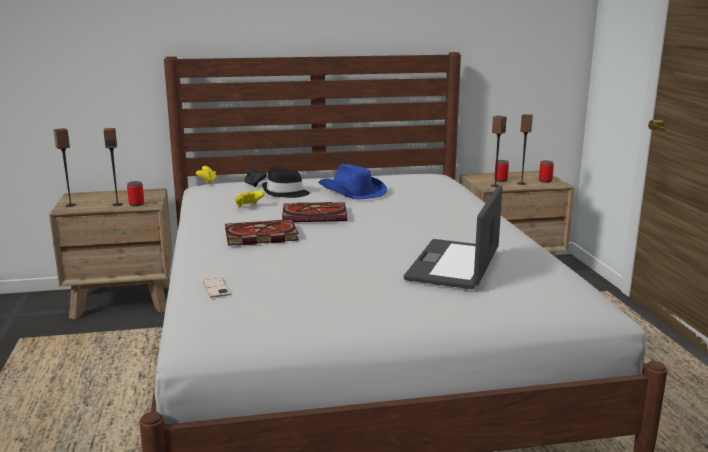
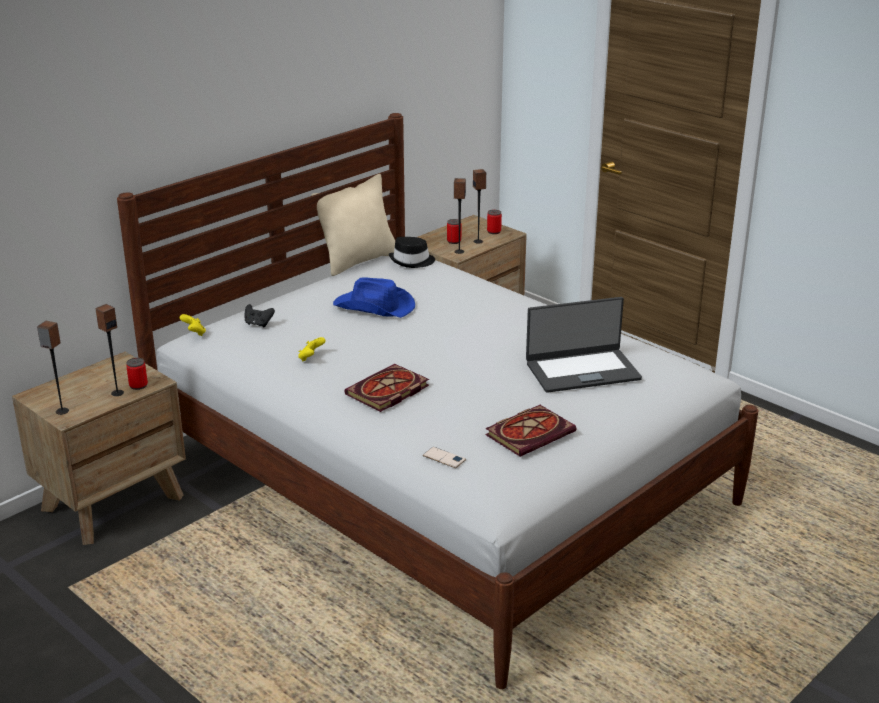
camera: 35 degrees left, 10 degrees up
(285, 193) = (313, 327): black hat -> black hat (412, 261)
(316, 215) = (394, 350): book -> book (530, 432)
(395, 172) = (358, 261): none -> beige pillow
(455, 265) = (582, 370): laptop -> laptop turned 90 degrees counterclockwise

